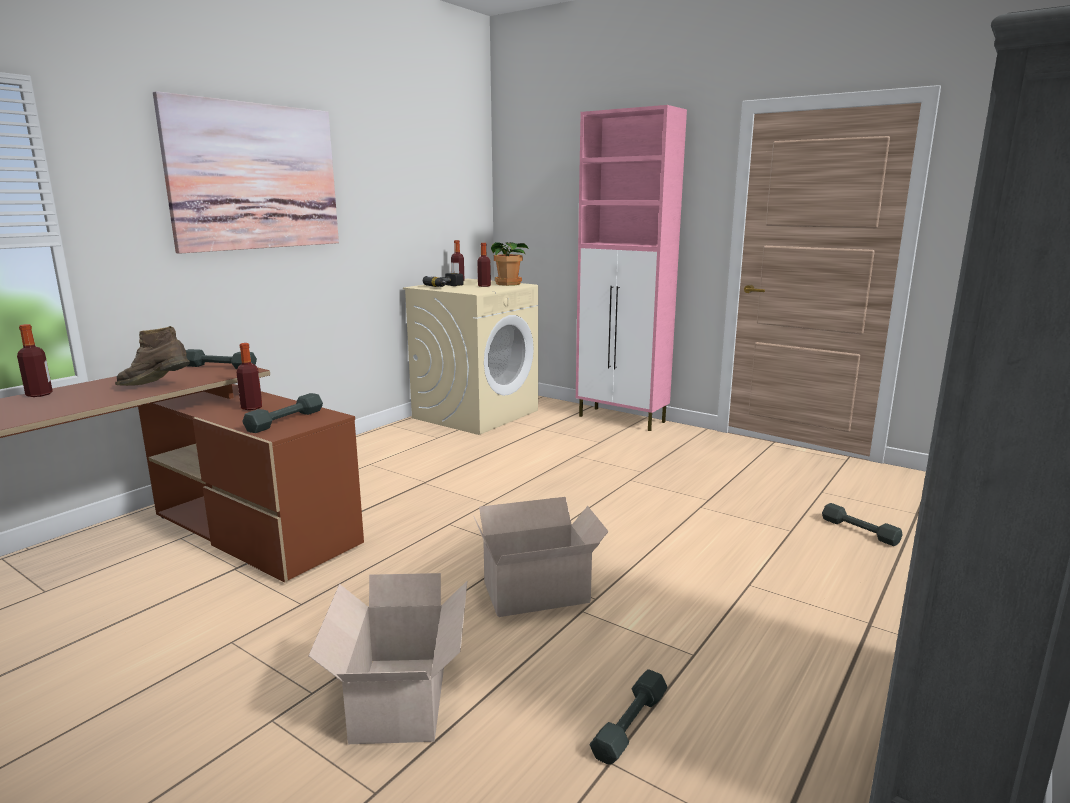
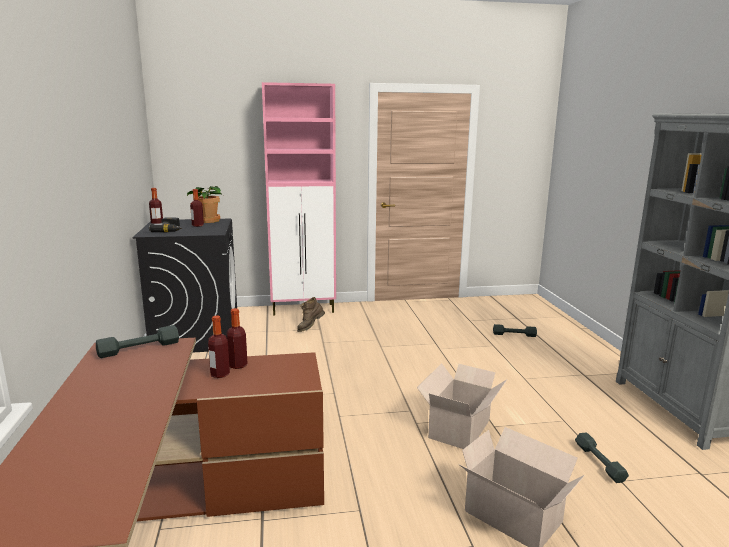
camera: 45 degrees left, 0 degrees up
(39, 394) = (45, 435): bottle -> bottle (238, 365)
(156, 386) = (148, 383): brown boot -> brown boot (310, 328)
(255, 177) = (66, 148): picture -> none
(285, 420) = (281, 373): grey dumbbell -> none
(476, 414) = (196, 335): beige washing machine -> black washing machine

